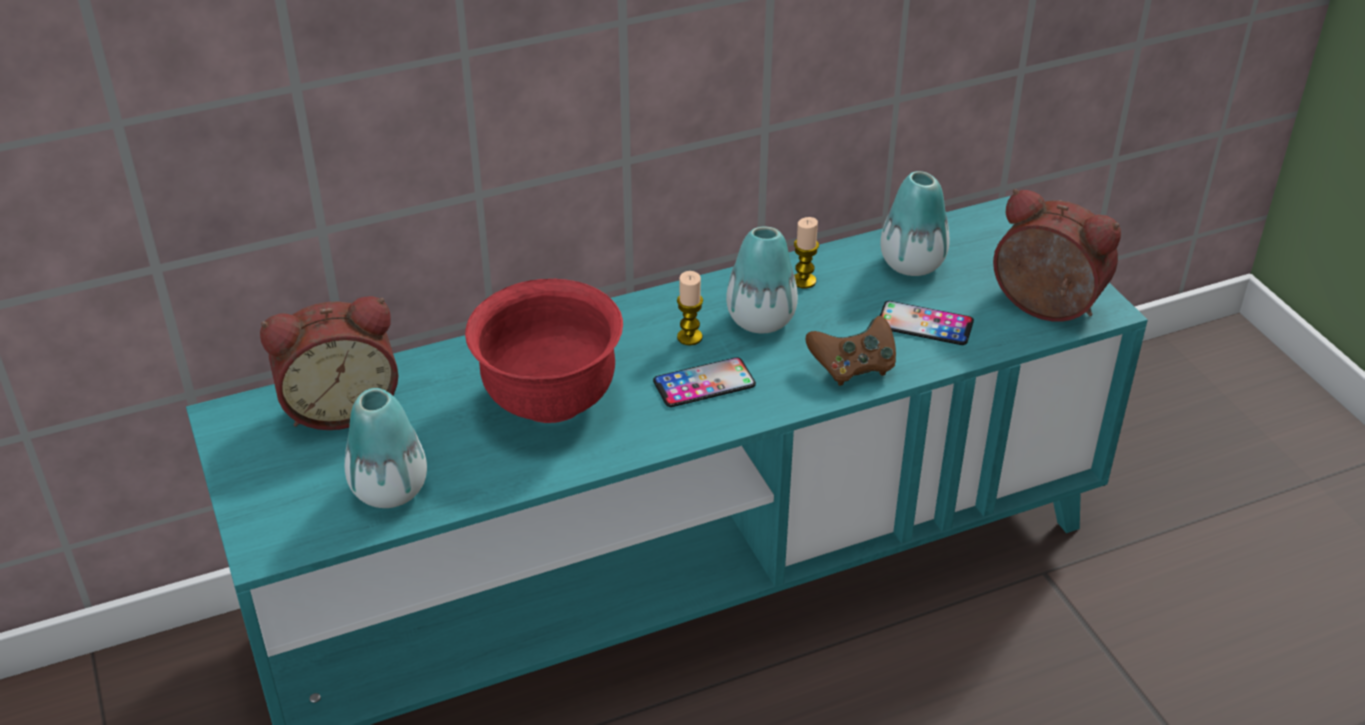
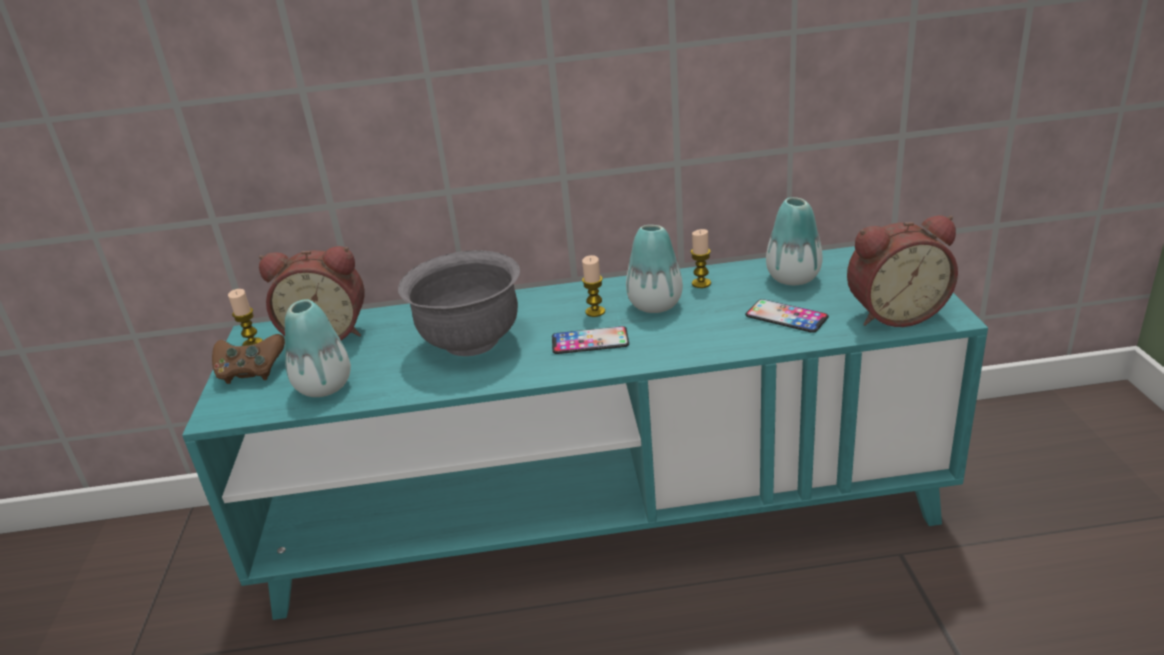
camera: 20 degrees right, 10 degrees down
(238, 434) = (252, 344): none -> candle
(549, 399) = (470, 342): red bowl -> grey bowl
(853, 367) = (713, 340): brown game controller -> brown game controller (251, 373)
(1043, 308) = (894, 313): alarm clock -> alarm clock turned 120 degrees clockwise

